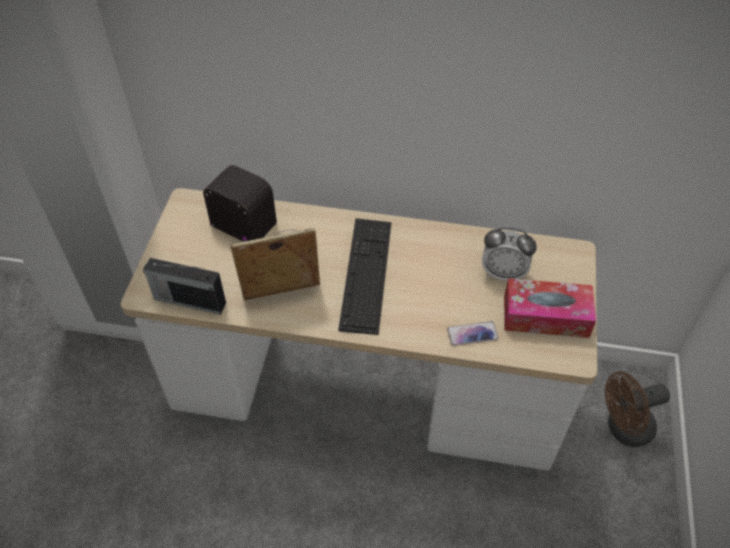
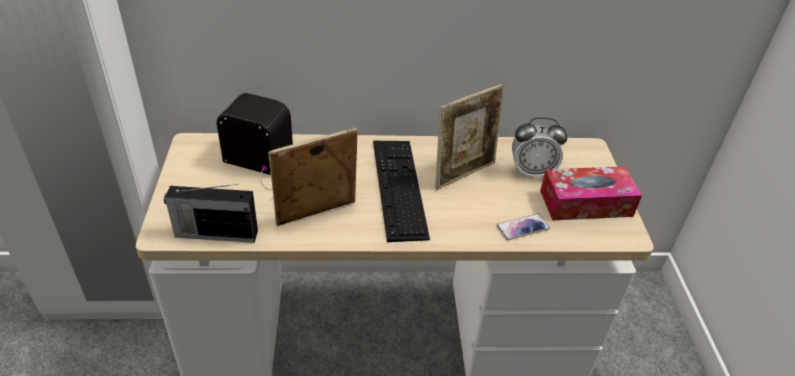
camera: 15 degrees left, 10 degrees down
(434, 266) = (464, 173): none -> picture frame
(623, 429) = (642, 329): brown fan -> none

